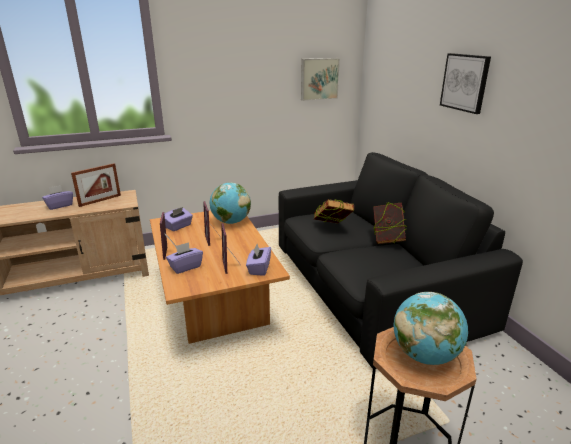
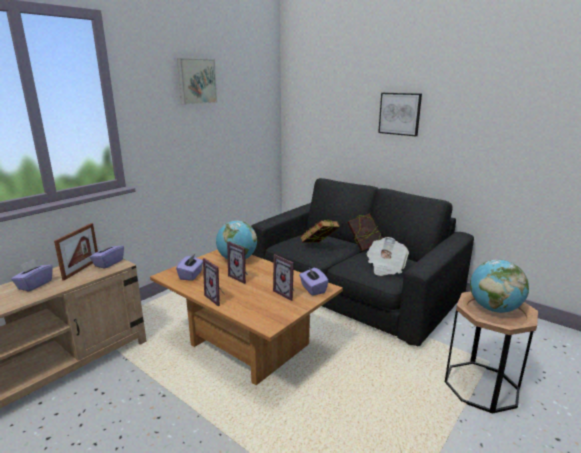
camera: 30 degrees left, 5 degrees down
(185, 267) = (248, 306): purple tissue box -> purple tissue box (108, 263)
(319, 79) = (252, 119): picture -> picture (196, 81)
(376, 268) = (385, 267): none -> newspaper

